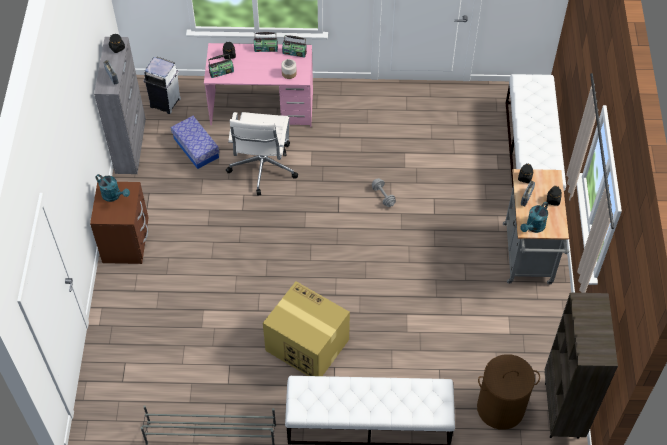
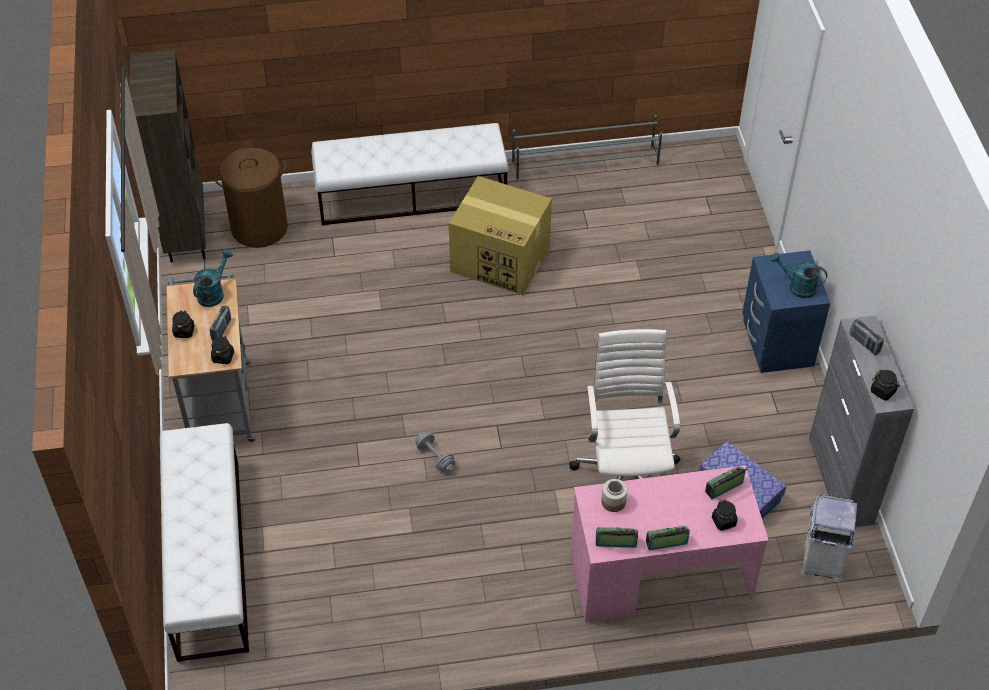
camera: 170 degrees right, 5 degrees down
(126, 242) = (776, 343): brown nightstand -> blue nightstand

